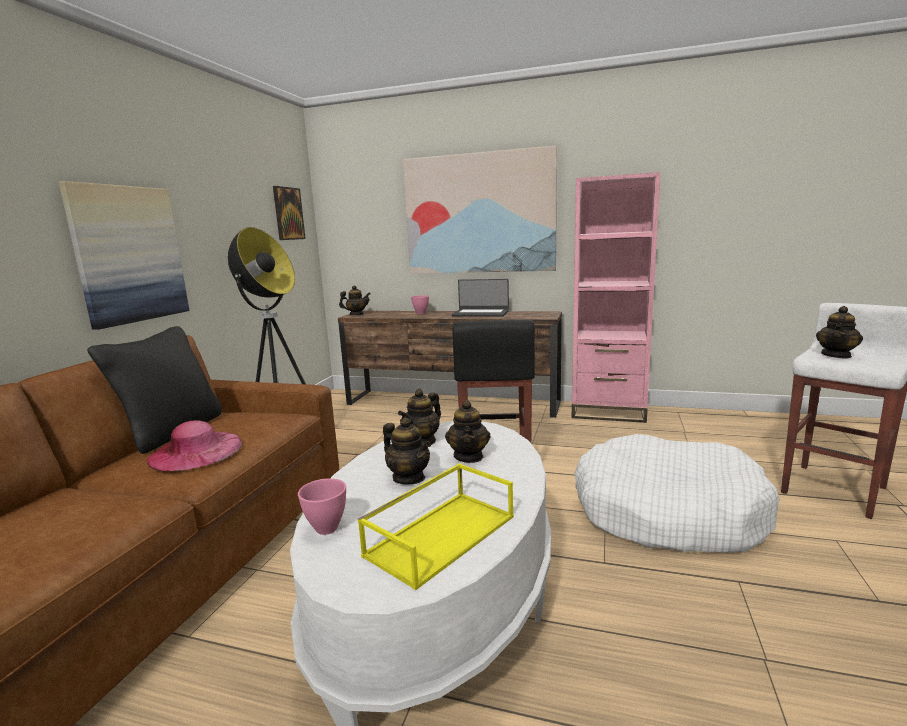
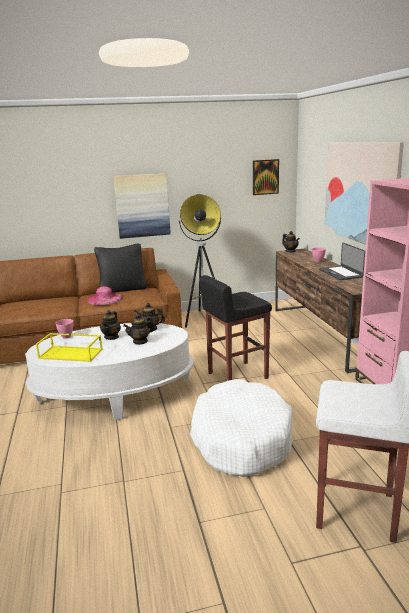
camera: 60 degrees right, 5 degrees up
(836, 355) = (354, 393): teapot -> none

